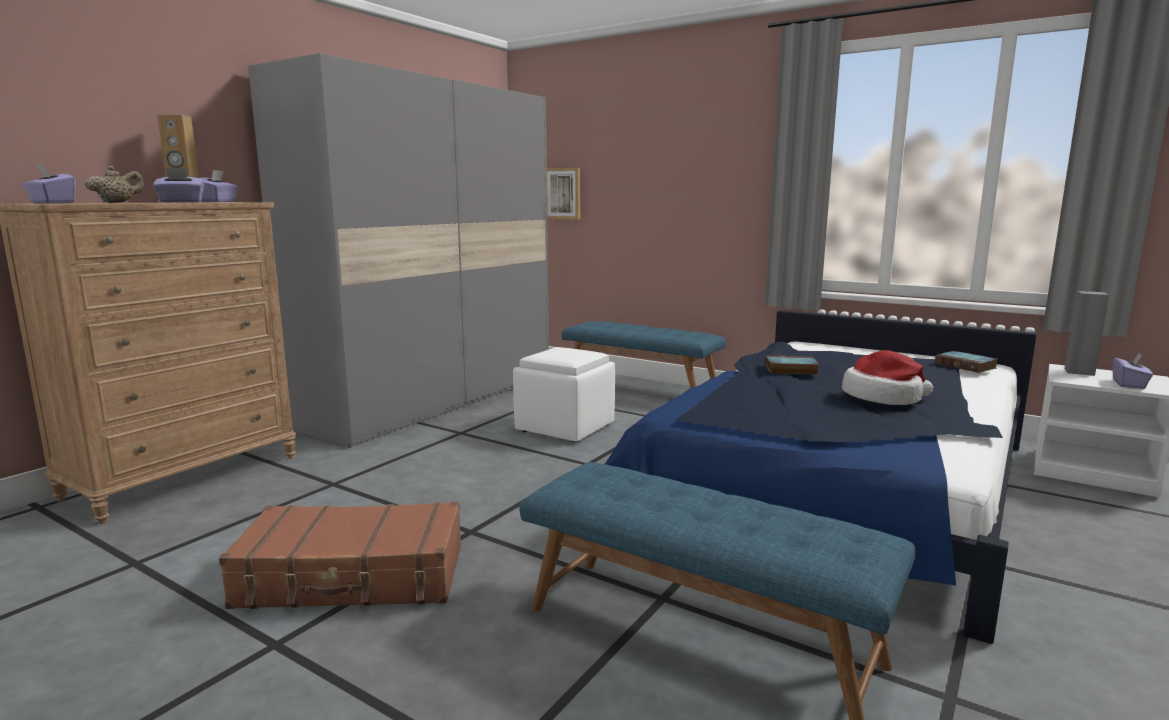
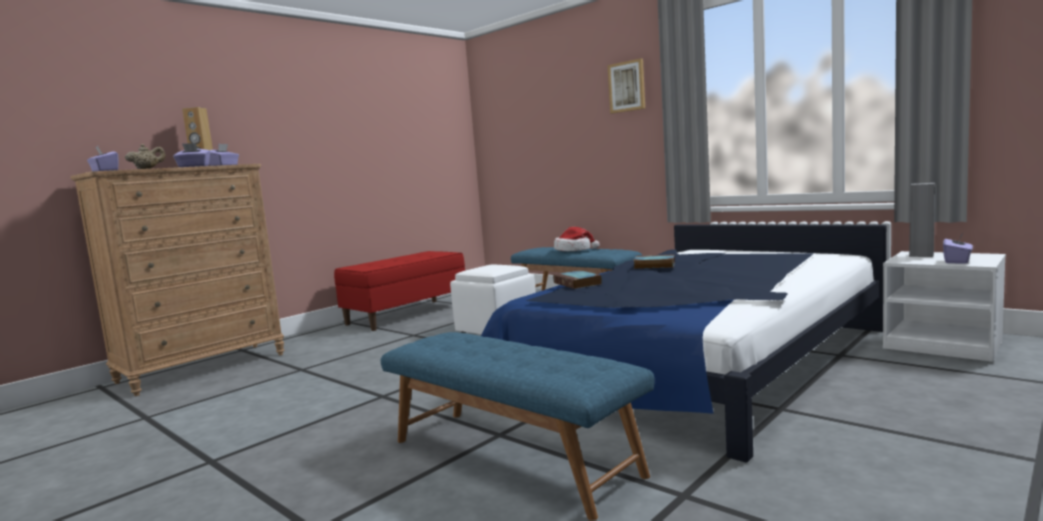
camera: 10 degrees right, 5 degrees down
(353, 577) = (283, 424): brown suitcase -> none
(434, 400) = (406, 314): grey wardrobe -> red bench
(563, 193) = (512, 146): picture -> picture (627, 86)
(883, 397) = (709, 279): hat -> hat (574, 250)
(966, 366) = (817, 256): book -> book (578, 283)

